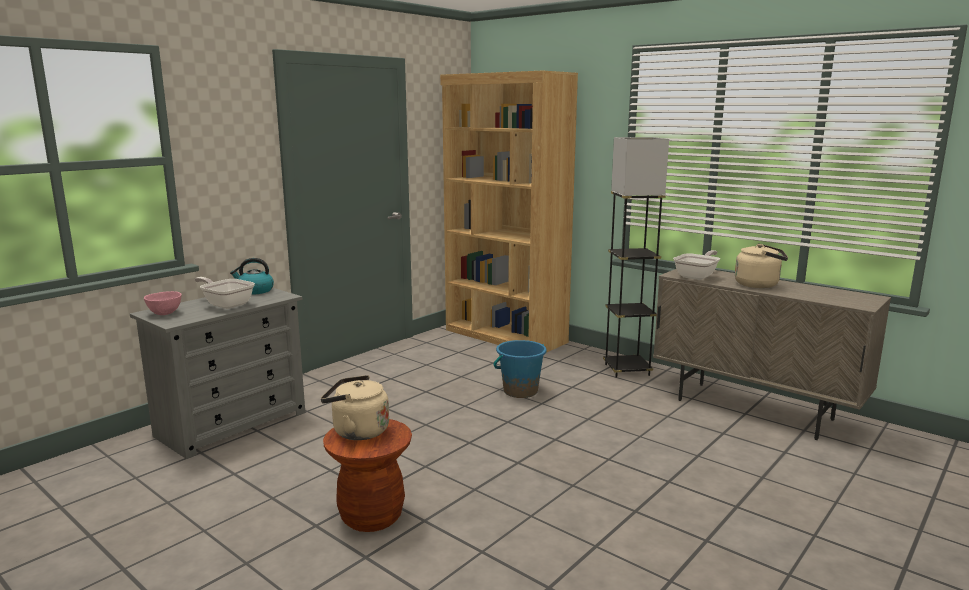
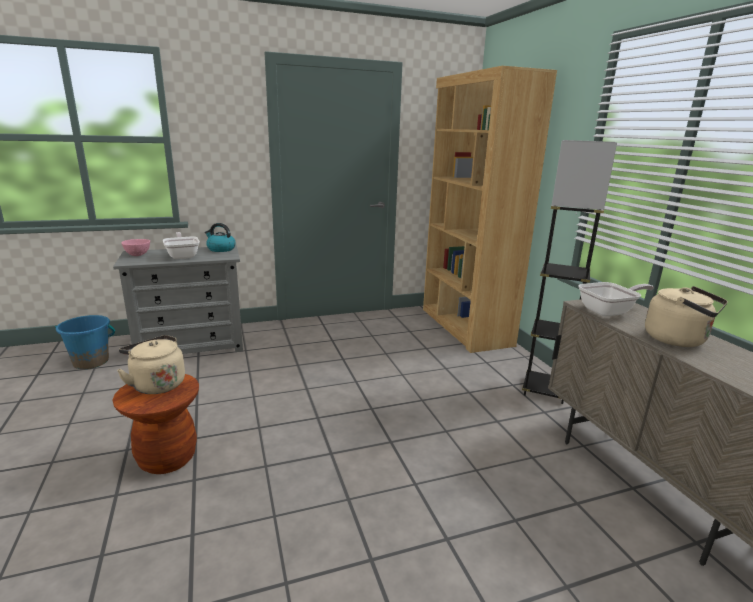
camera: 30 degrees right, 5 degrees up
(520, 391) = (417, 382): blue bucket -> blue bucket (91, 362)

